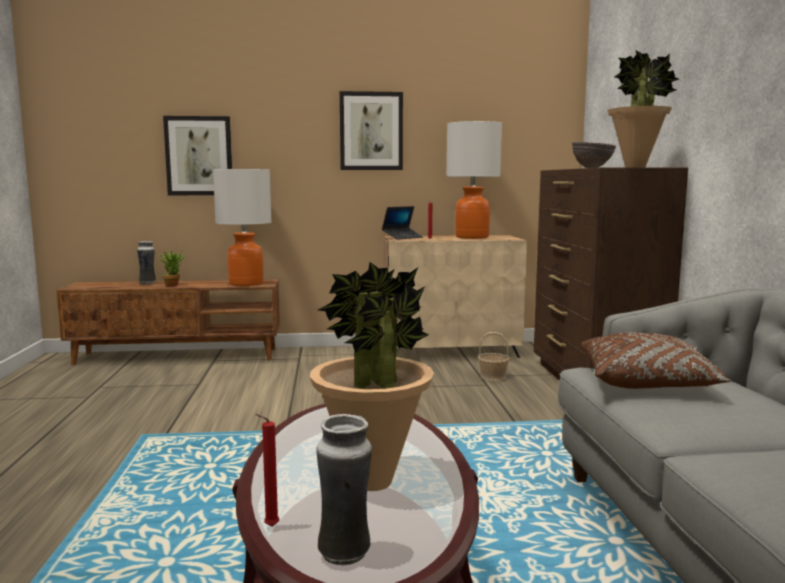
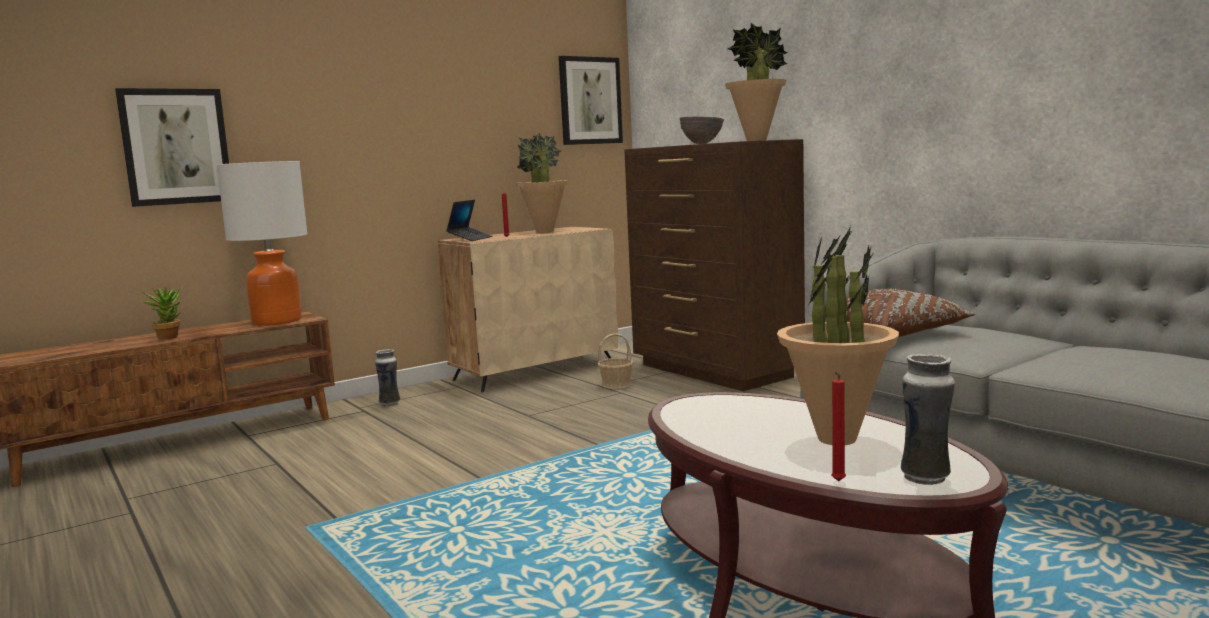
camera: 30 degrees left, 0 degrees up
(148, 283) = (119, 341): vase -> vase (390, 404)
(371, 131) = (409, 108): picture -> picture (590, 101)
(471, 237) = (545, 231): table lamp -> potted plant

